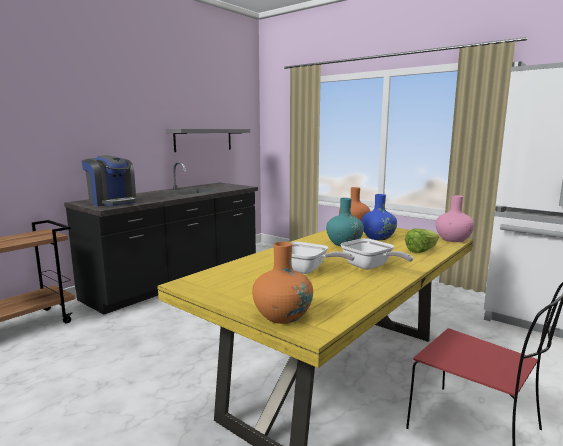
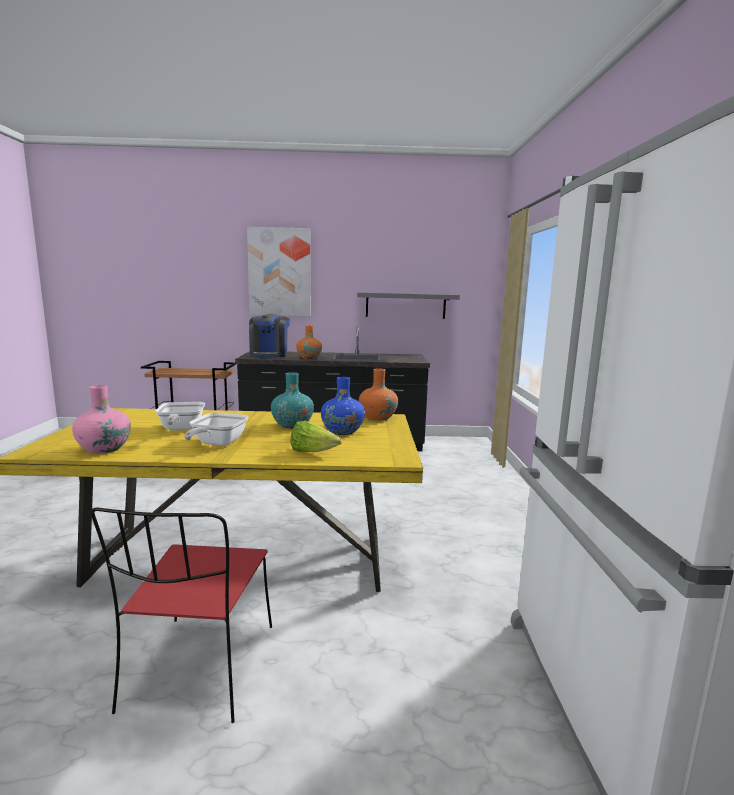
camera: 50 degrees right, 0 degrees up
(88, 107) = (279, 272): none -> picture
(282, 316) = (58, 441): orange vase -> orange vase (309, 358)
(453, 239) = (397, 459): pink vase -> pink vase (104, 449)

